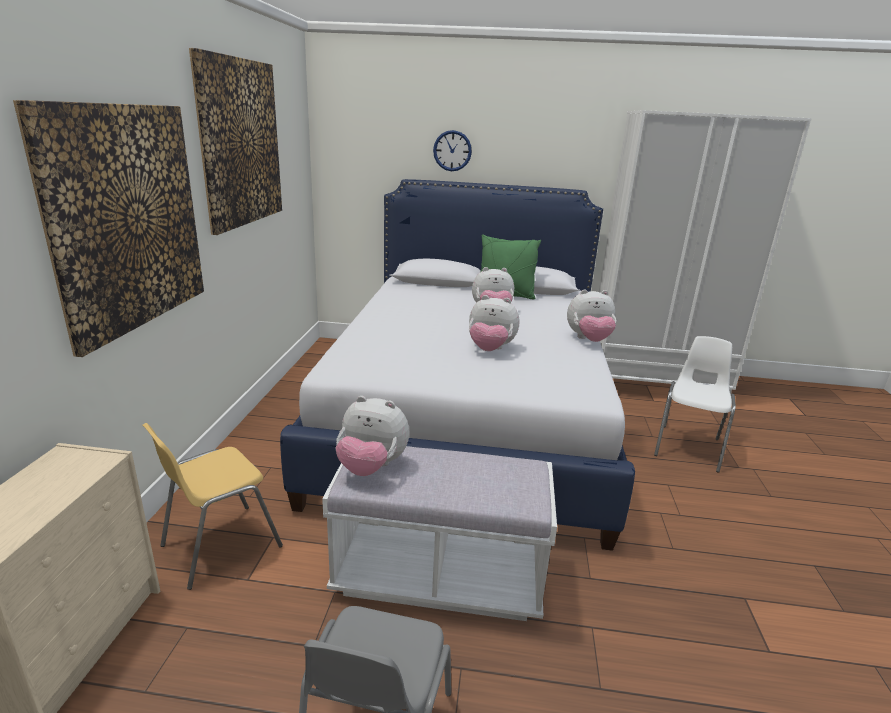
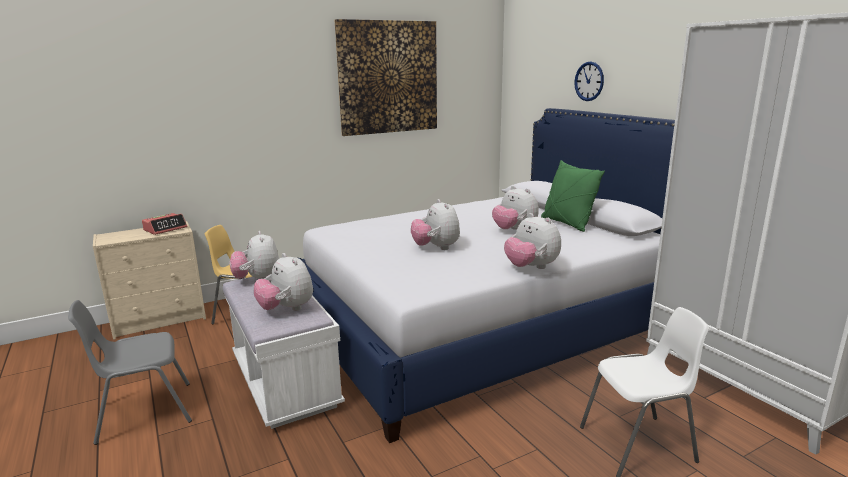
camera: 55 degrees right, 5 degrees down
(60, 470) = (165, 229): none -> alarm clock
(127, 219) = (260, 117): picture -> none
(491, 475) = (286, 309): none -> plush toy

